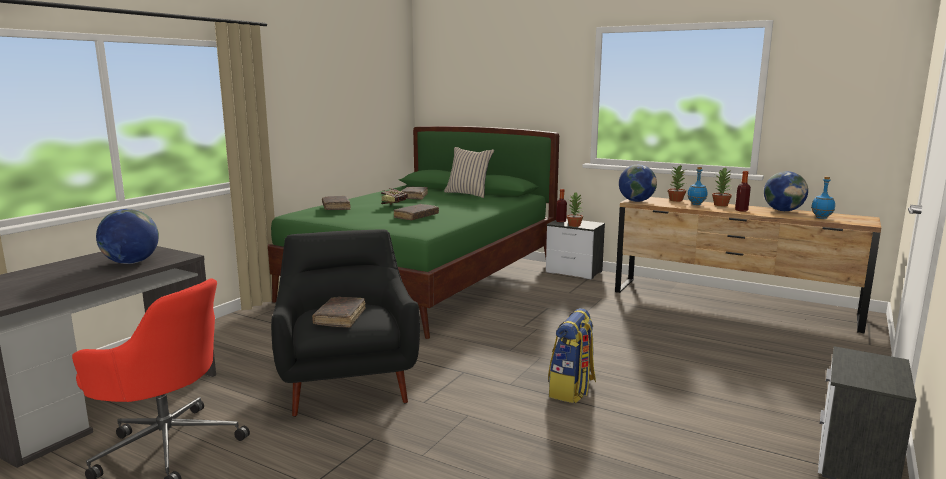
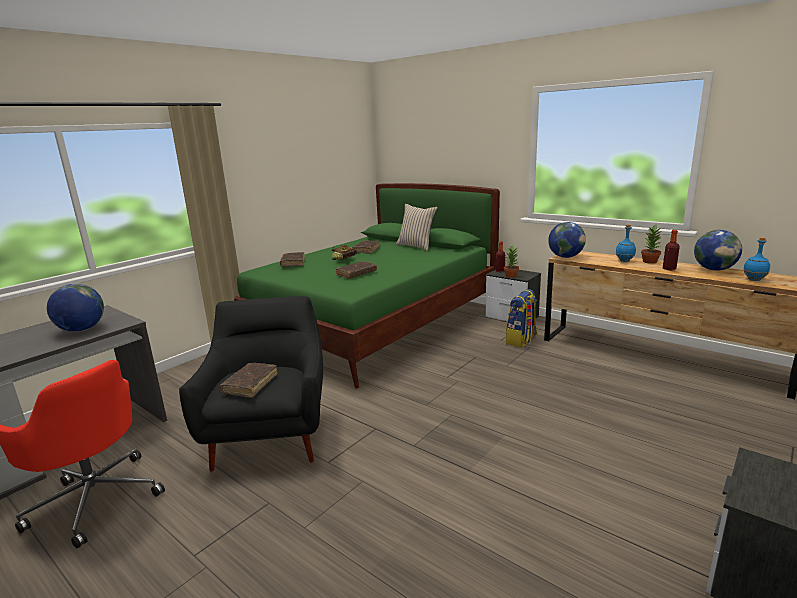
camera: 10 degrees right, 5 degrees up
(572, 390) = (470, 456): backpack -> backpack (521, 340)
(675, 200) = (605, 255): potted plant -> none

